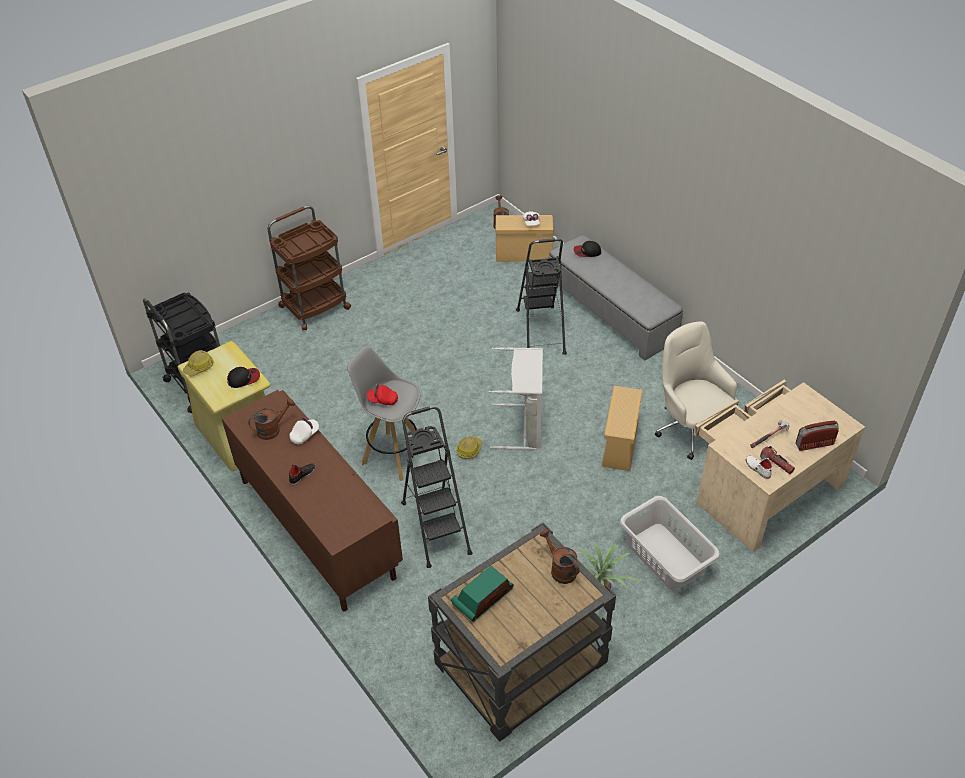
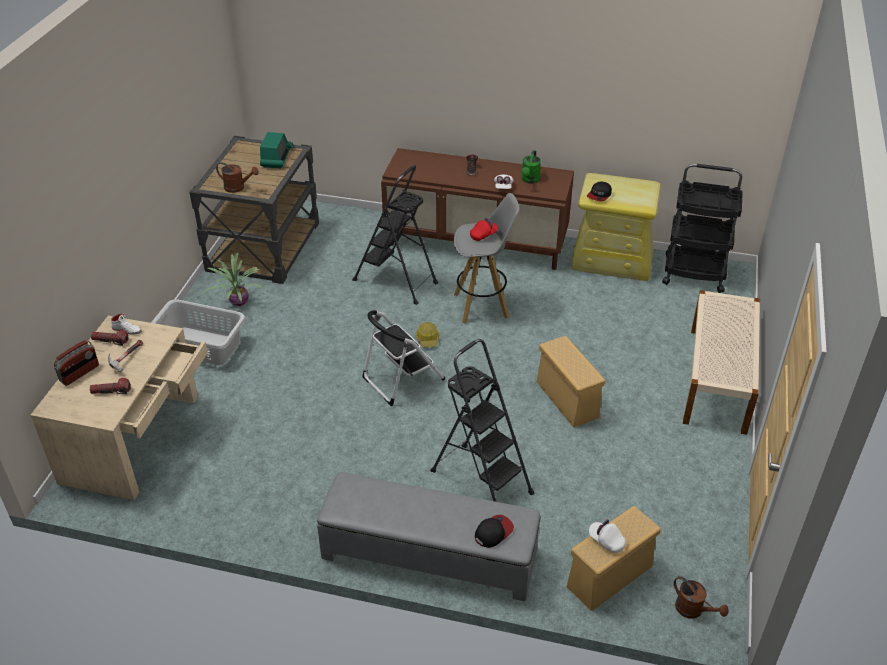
camera: 140 degrees right, 5 degrees down
(199, 367) = (641, 186): hard hat -> none
(272, 429) = (529, 180): brown watering can -> green watering can
(315, 307) = (718, 379): brown cart -> beige bench
(524, 427) = (401, 379): grey laundry basket -> step ladder
(620, 443) = (302, 411): beige storage box -> beige storage box (568, 400)
(689, 430) = (243, 458): beige office chair -> none
(793, 414) = (111, 391): none -> flashlight

